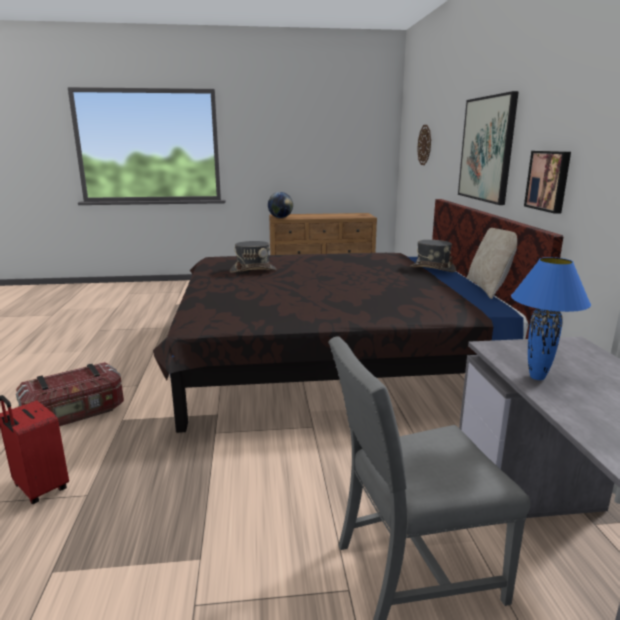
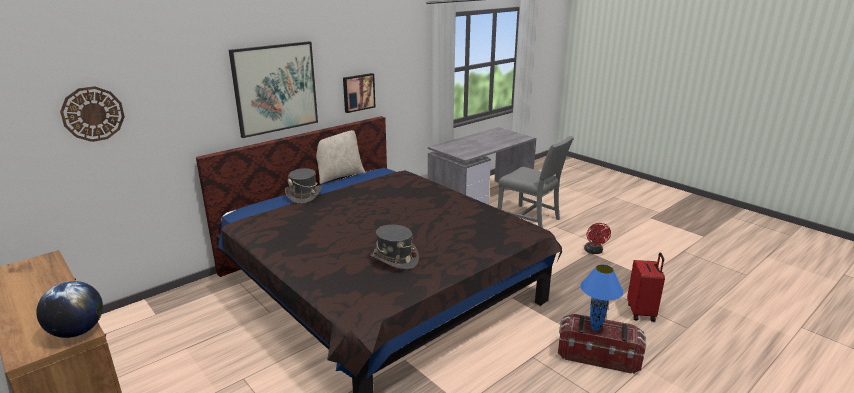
camera: 125 degrees left, 5 degrees up
(194, 567) = (594, 251): none -> red fan
(538, 377) = (484, 148): blue table lamp -> blue table lamp (595, 328)

